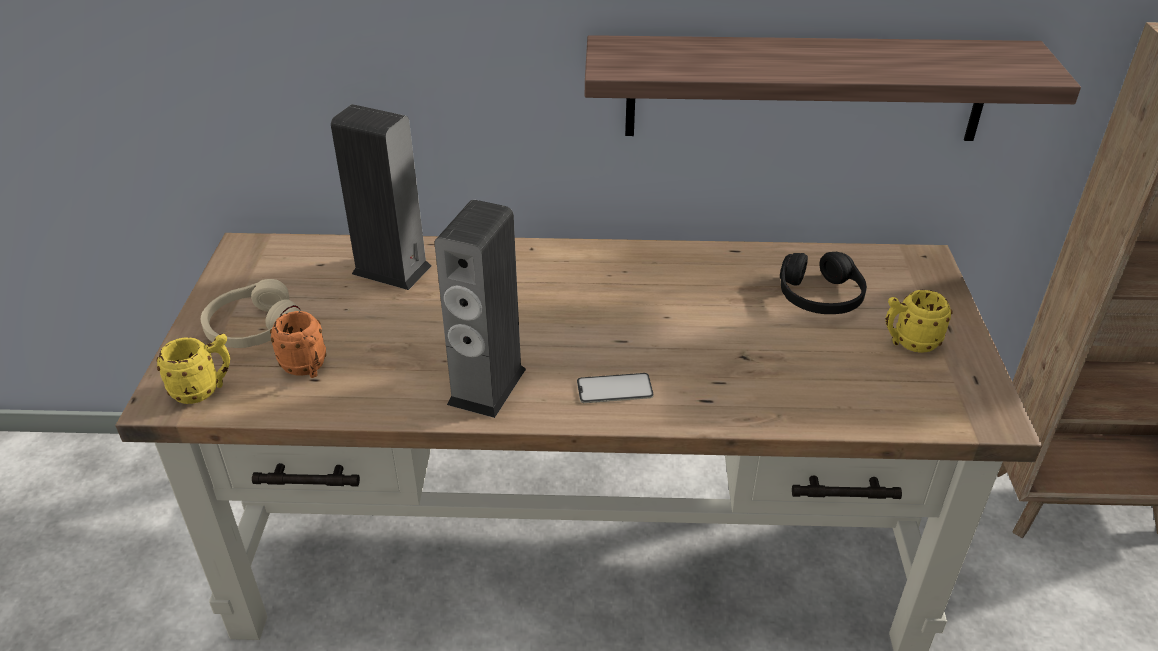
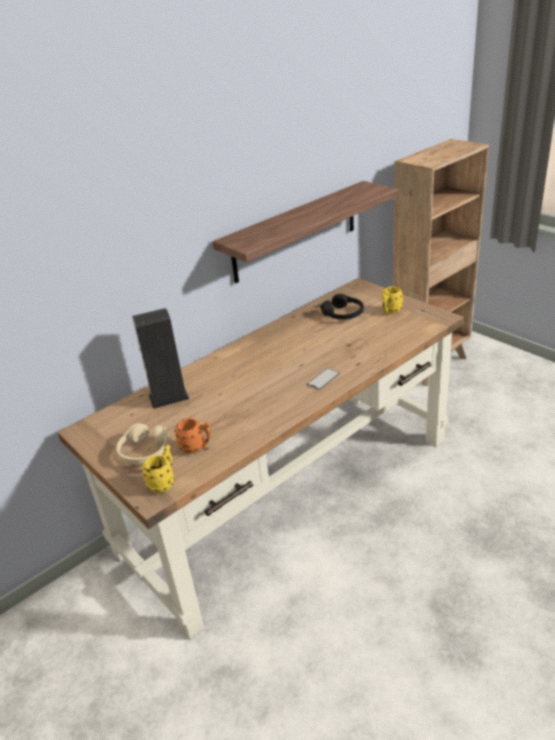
camera: 40 degrees left, 5 degrees down
(487, 386) = (278, 407): speaker -> none

